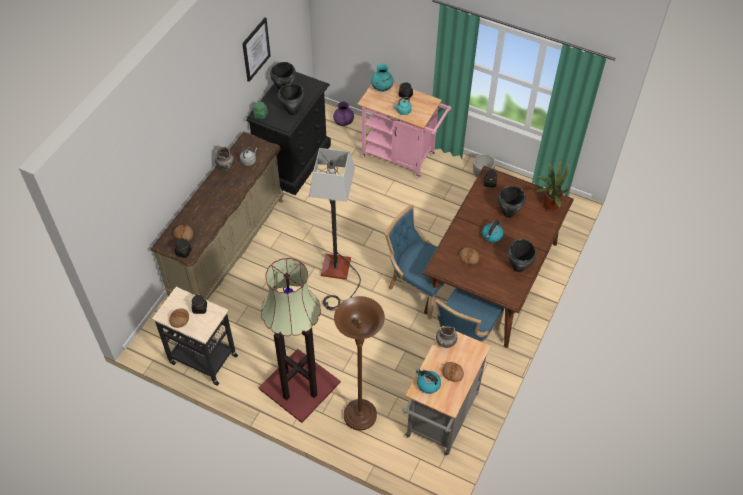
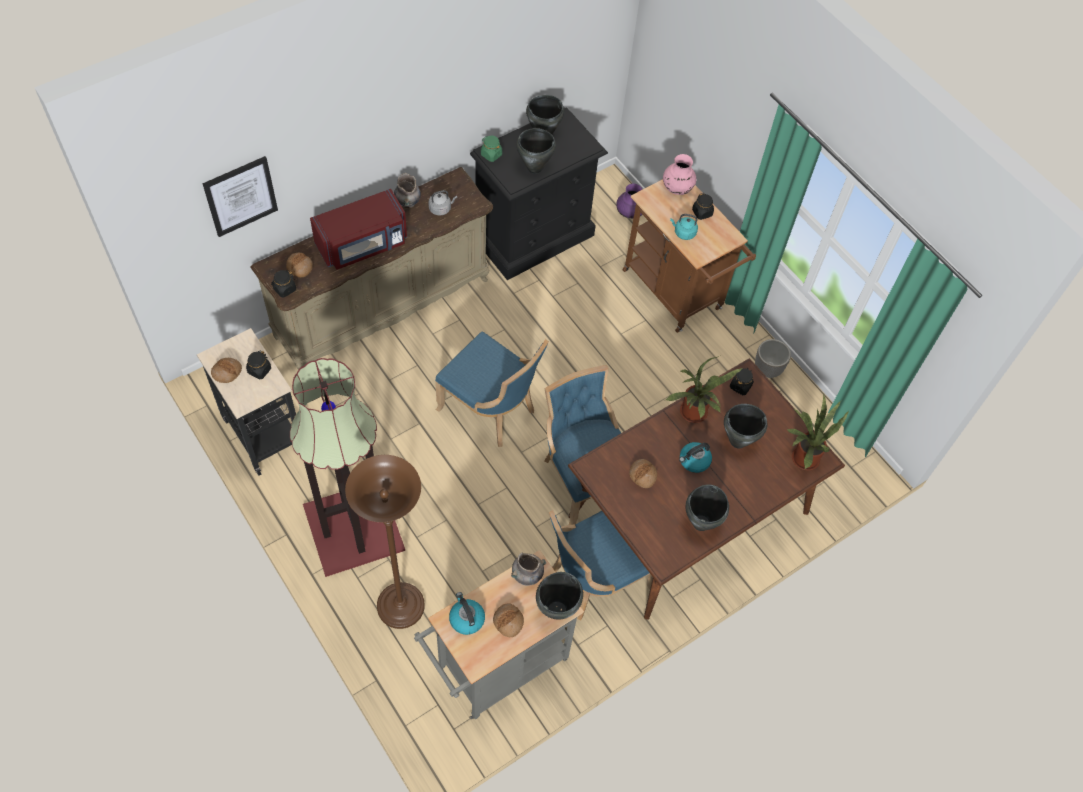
camera: 25 degrees right, 5 degrees up
(215, 204) = (363, 245): none -> red microwave
(256, 49) = (511, 63): picture -> picture (240, 196)
(337, 275) = (491, 410): floor lamp -> blue chair
(381, 88) = (677, 188): turquoise vase -> pink vase
(402, 157) = (676, 294): pink cart -> brown cart
(475, 210) = (694, 415): none -> potted plant
(475, 352) = (557, 610): none -> black cooking pot

